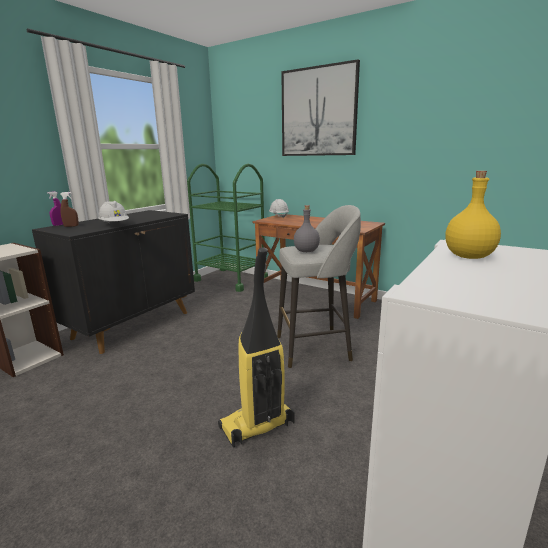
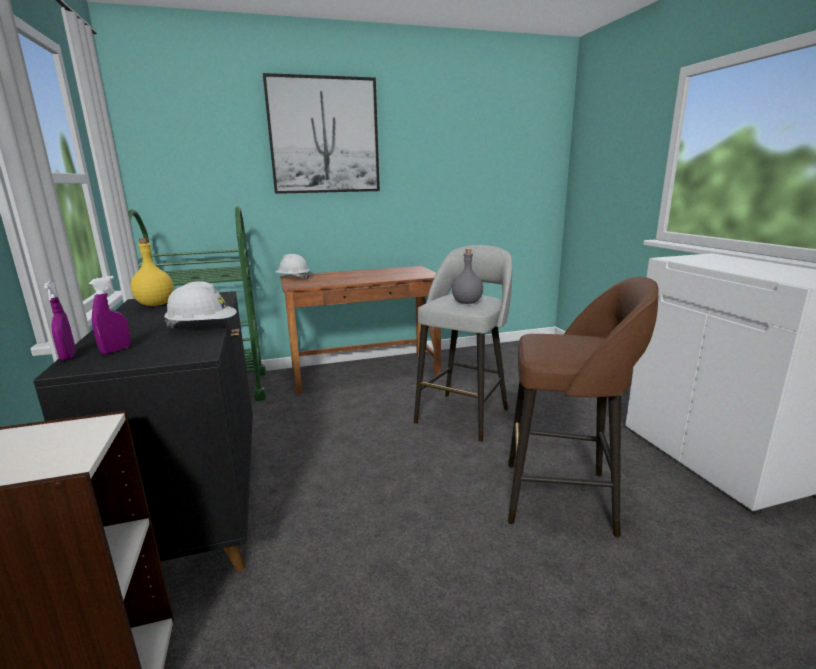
camera: 50 degrees left, 0 degrees up
(71, 226) = (116, 350): brown spray bottle -> purple spray bottle
(256, 426) = (562, 498): vacuum cleaner -> brown stool
(467, 256) = (714, 263): yellow bottle -> yellow bottle (155, 304)

